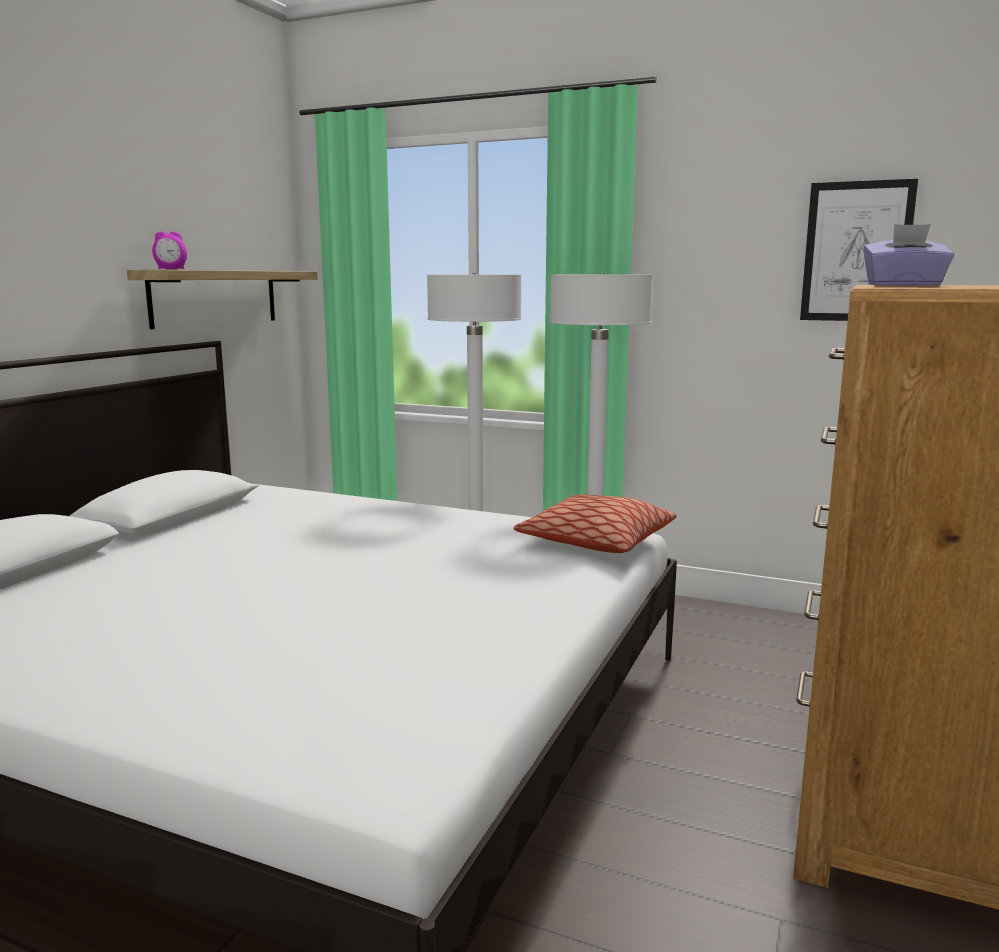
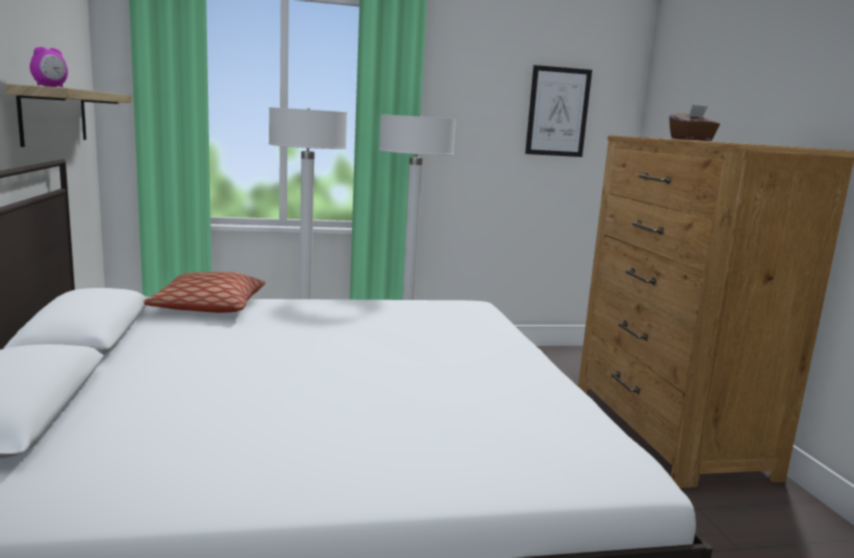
camera: 35 degrees left, 0 degrees up
(595, 541) = (468, 310): pillow -> pillow (208, 307)
(904, 285) = (691, 139): purple tissue box -> brown tissue box

